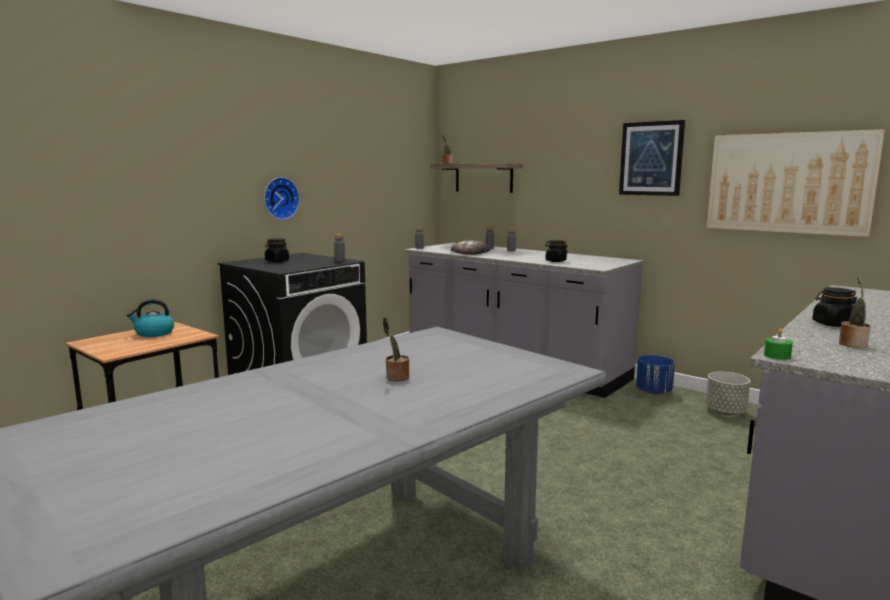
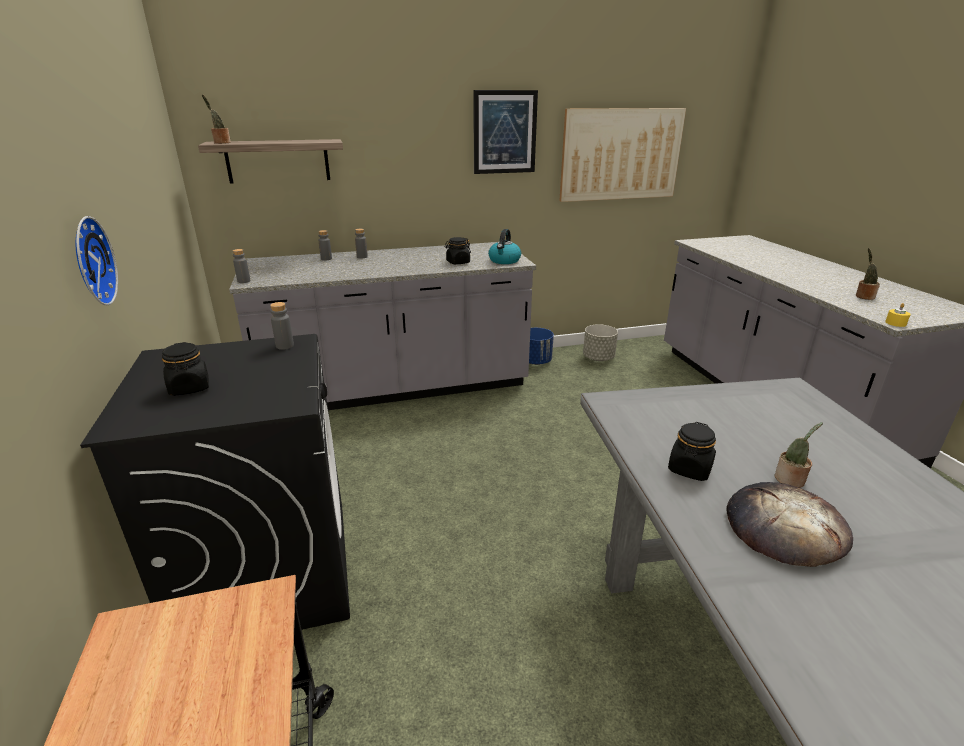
camera: 55 degrees left, 15 degrees up
(154, 333) = (155, 669): kettle -> kettle (504, 261)
(470, 252) = (332, 271): bread -> bread (784, 528)
(777, 356) = (895, 323): green candle -> yellow candle
(833, 324) = (804, 281): black jar -> black jar (689, 469)

